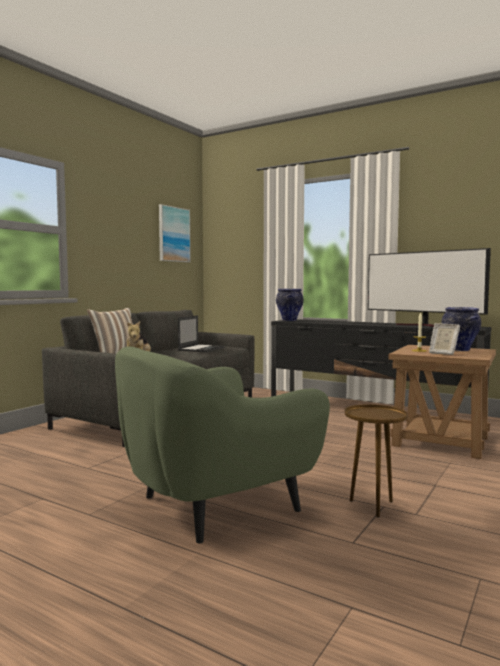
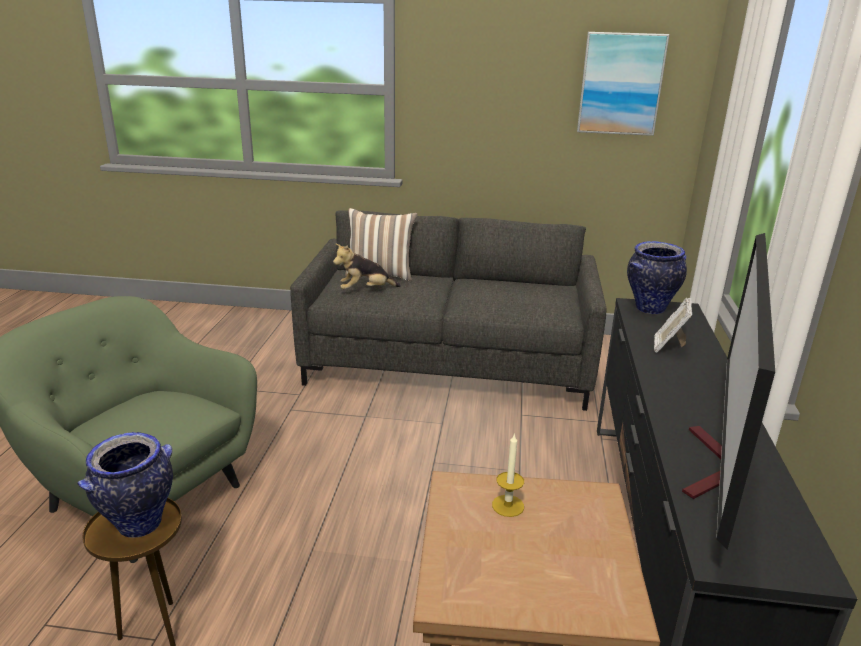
camera: 65 degrees right, 20 degrees up
(201, 349) = (500, 301): laptop -> none
(443, 353) = (481, 542): picture frame -> picture frame (668, 346)
(460, 350) = (572, 569): vase -> vase (139, 526)

